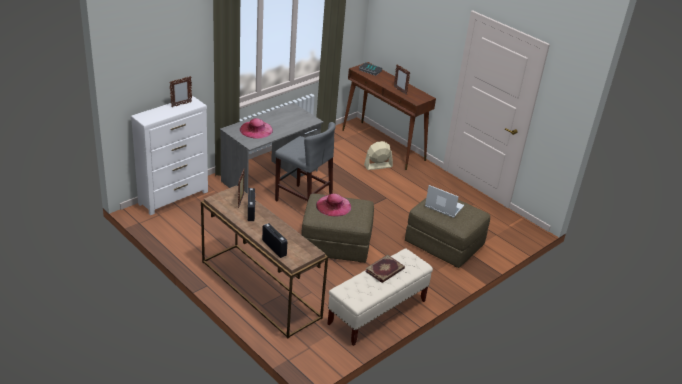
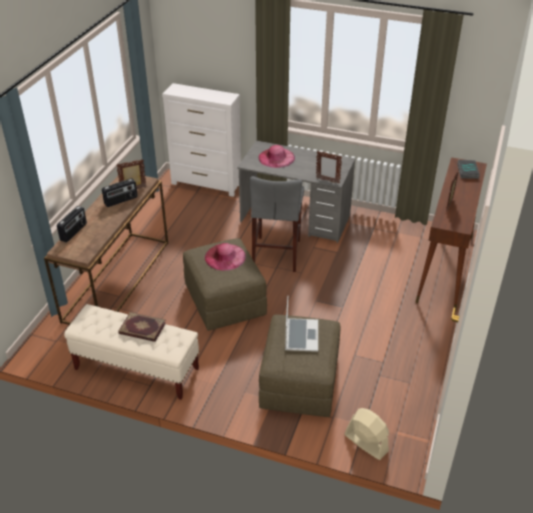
camera: 65 degrees right, 5 degrees up
(181, 104) = (216, 95): picture frame -> picture frame (327, 180)
(378, 166) = (397, 279): beige fan -> beige fan (366, 443)

